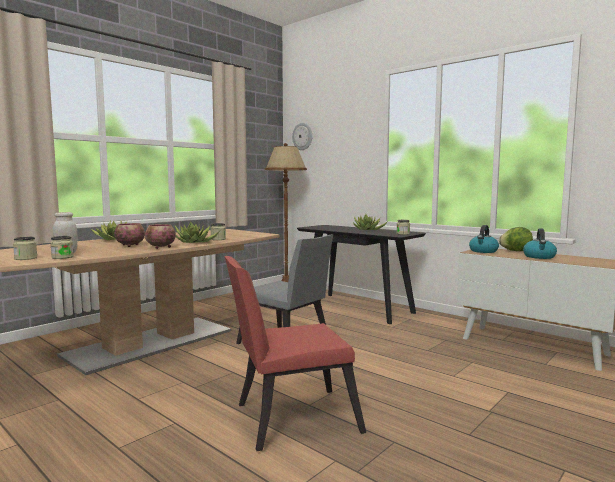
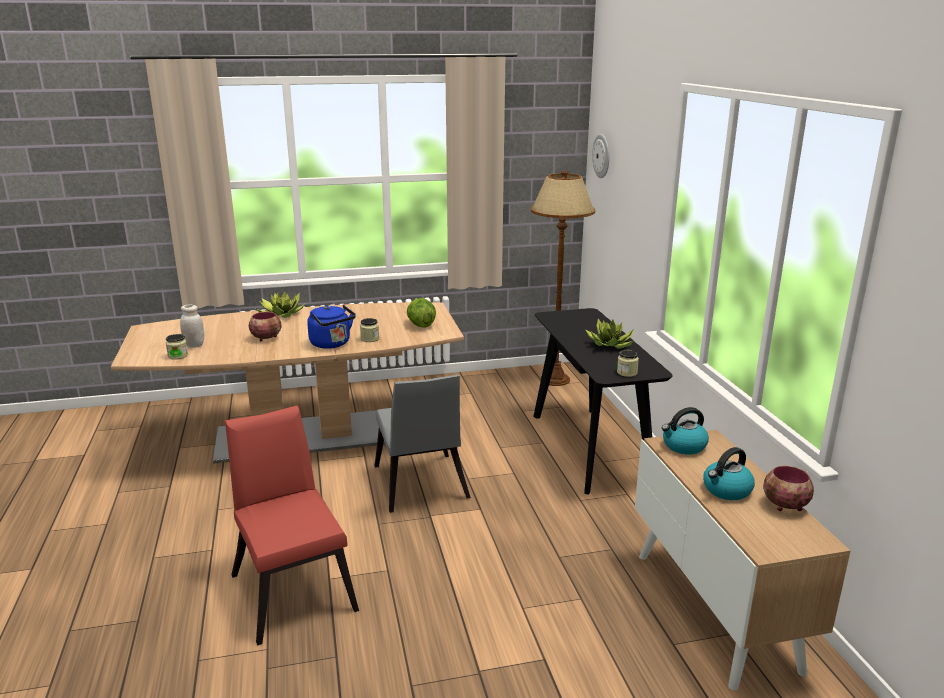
camera: 35 degrees right, 15 degrees up
(26, 258) = (153, 351): jar -> none
(160, 247) = (282, 351): bowl -> bowl (784, 505)
(195, 242) = (332, 344): potted plant -> blue kettle
(289, 418) = (293, 586): red chair -> red chair turned 45 degrees clockwise
(516, 251) = (737, 460): lettuce -> lettuce (420, 325)

